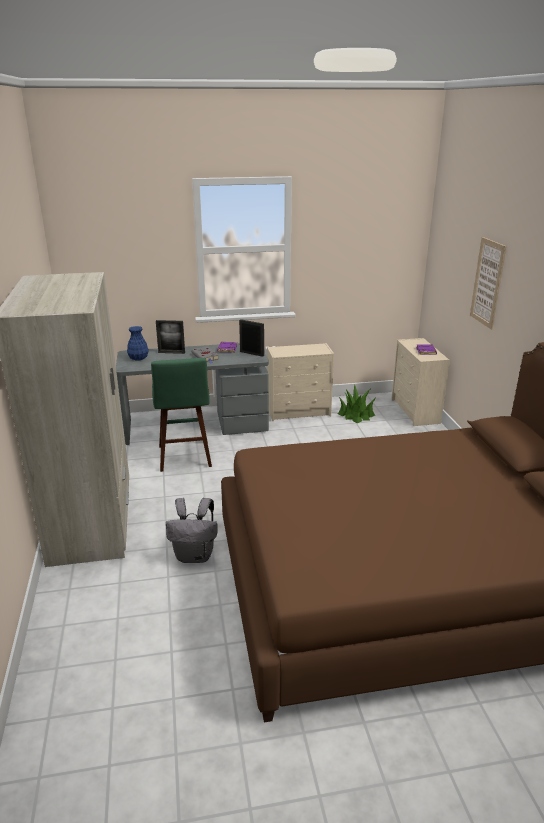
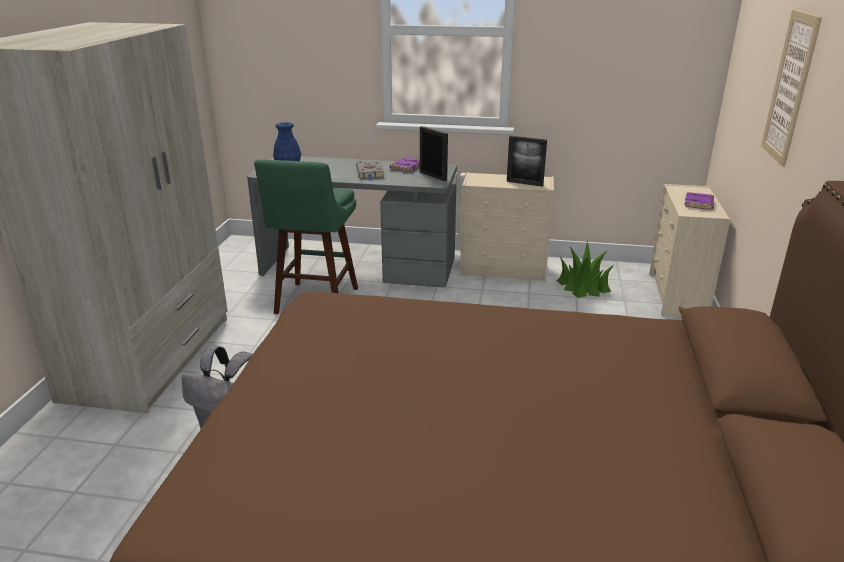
camera: 20 degrees right, 0 degrees up
(171, 352) = (333, 163): picture frame -> picture frame (524, 183)

